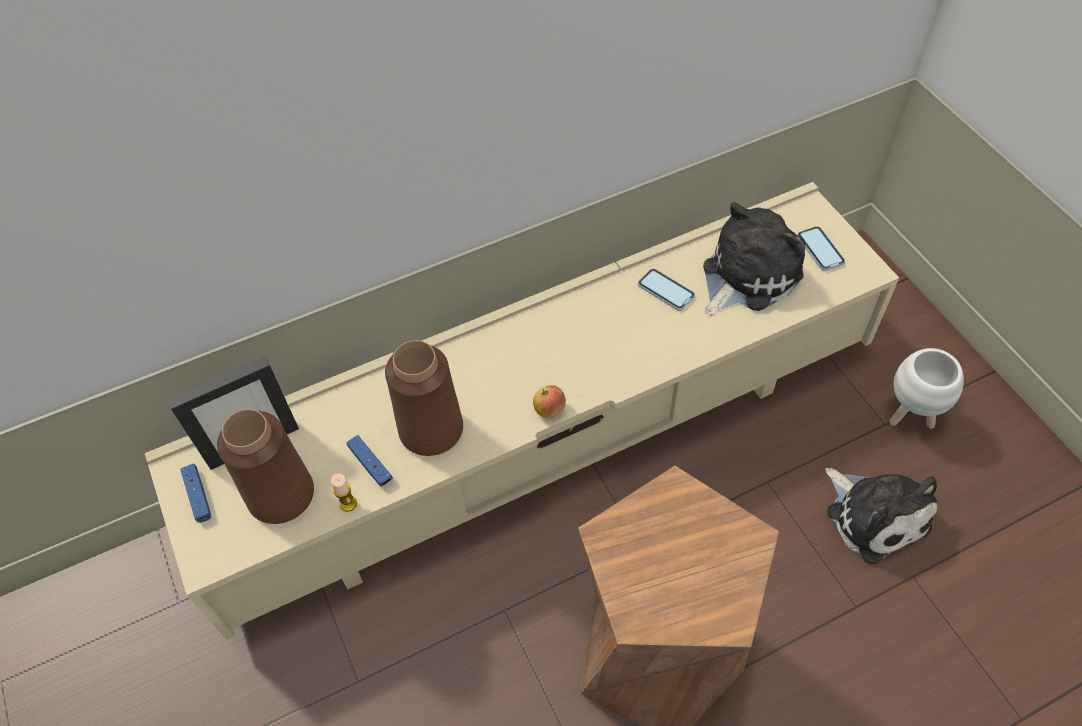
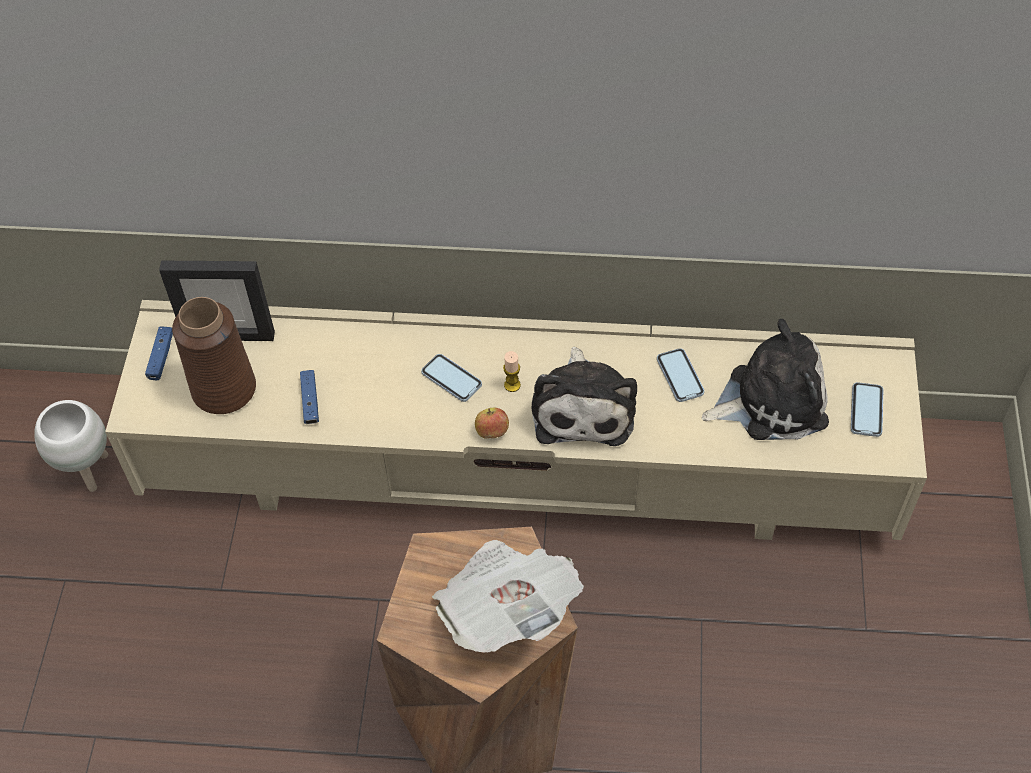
camera: 30 degrees right, 0 degrees up
(348, 503) = (271, 424): candle -> candle (512, 385)
(431, 429) = (380, 397): brown vase -> none
(483, 383) = (451, 379): none -> phone
(709, 548) = (507, 609): none -> newspaper
(874, 514) = (784, 707): plush toy -> plush toy (583, 407)
(910, 415) = (900, 635): white planter -> white planter (89, 471)

